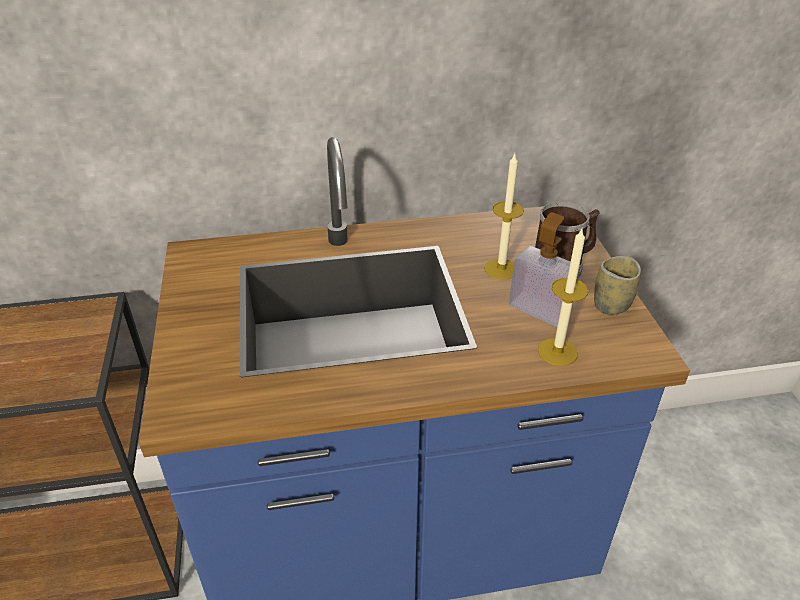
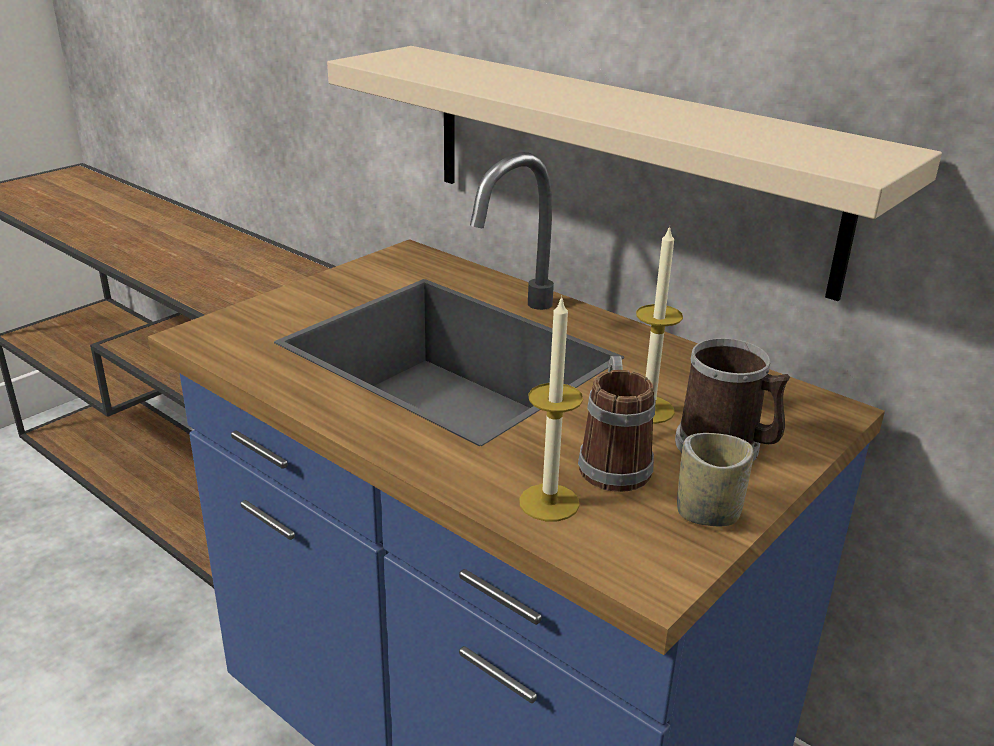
camera: 50 degrees right, 10 degrees down
(366, 117) = (622, 163): none -> beige shelf
(539, 309) = (612, 462): soap dispenser -> mug

